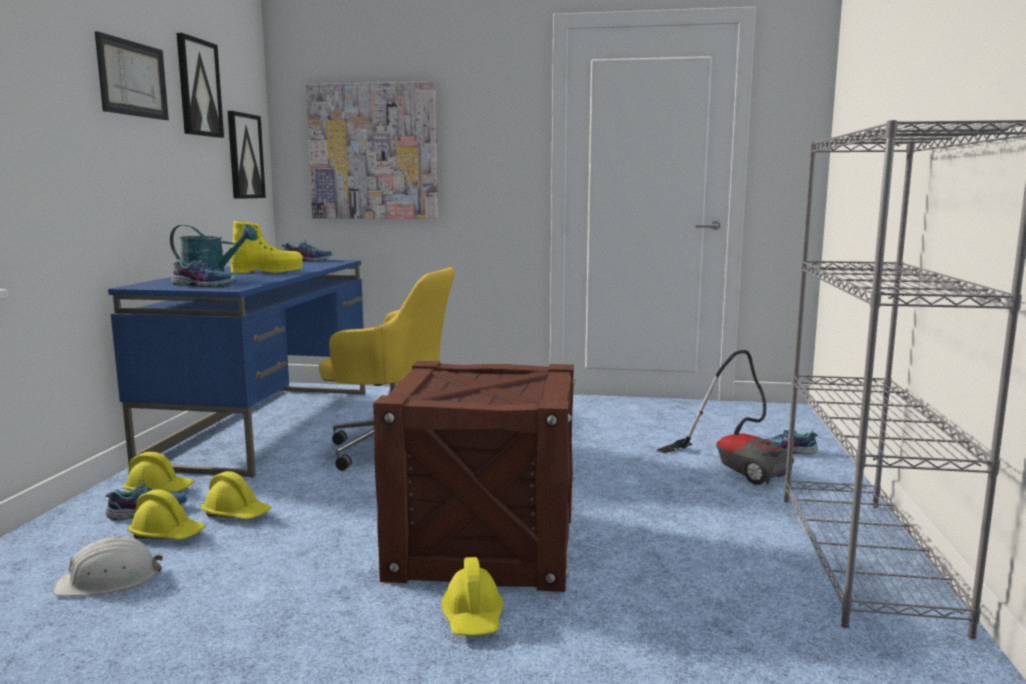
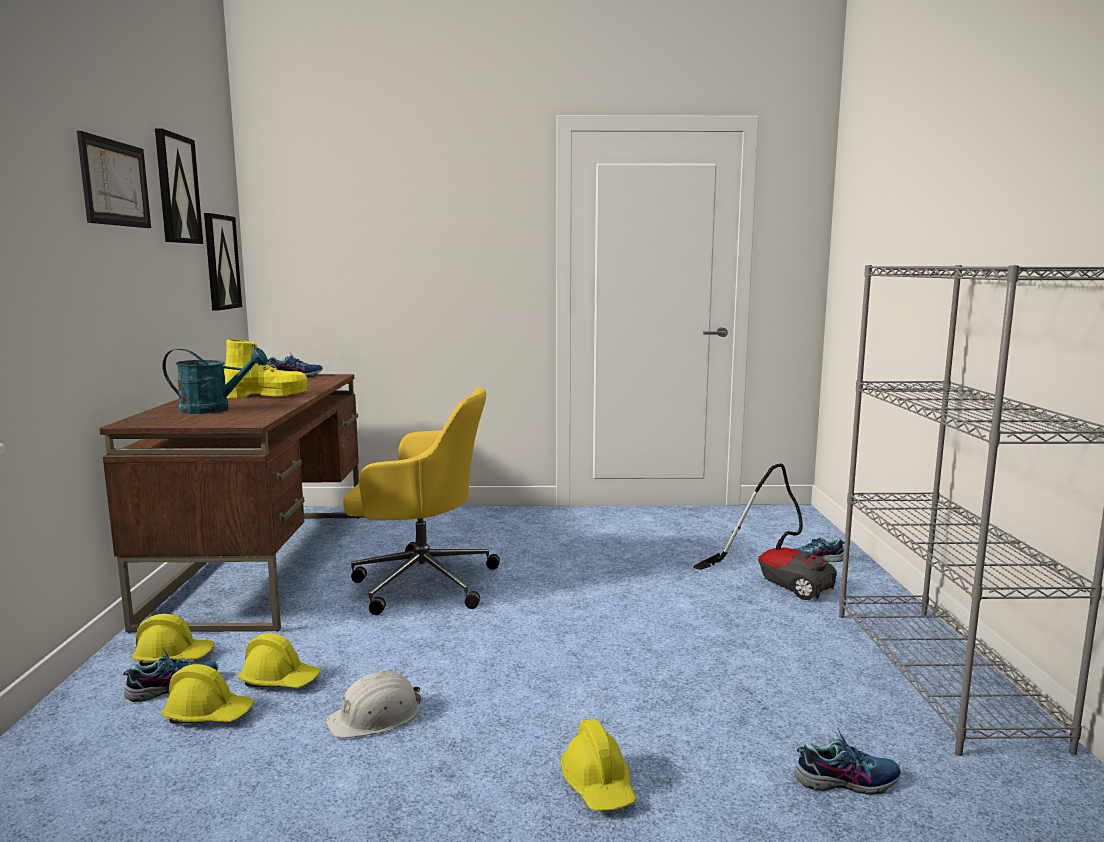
camera: 10 degrees left, 0 degrees up
(109, 580) = (163, 782): white hard hat -> white hard hat (375, 716)
(204, 285) = (212, 418): shoe -> shoe (846, 780)
(266, 425) = (265, 564): blue desk -> brown desk
(373, 152) = (363, 256): picture -> none
(485, 544) = (570, 693): crate -> none

